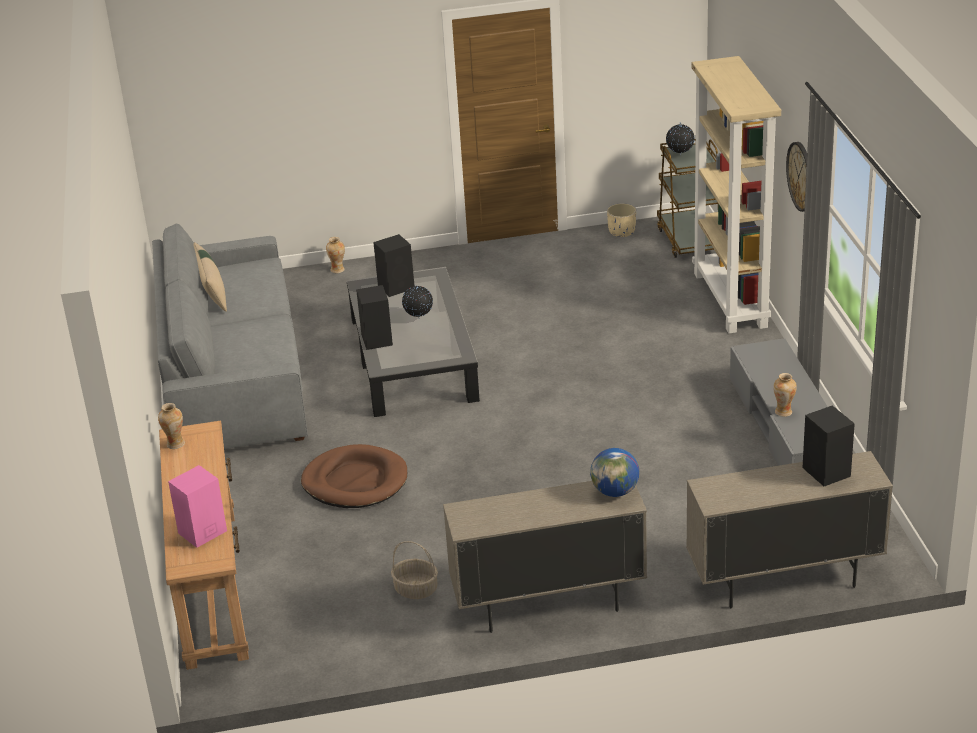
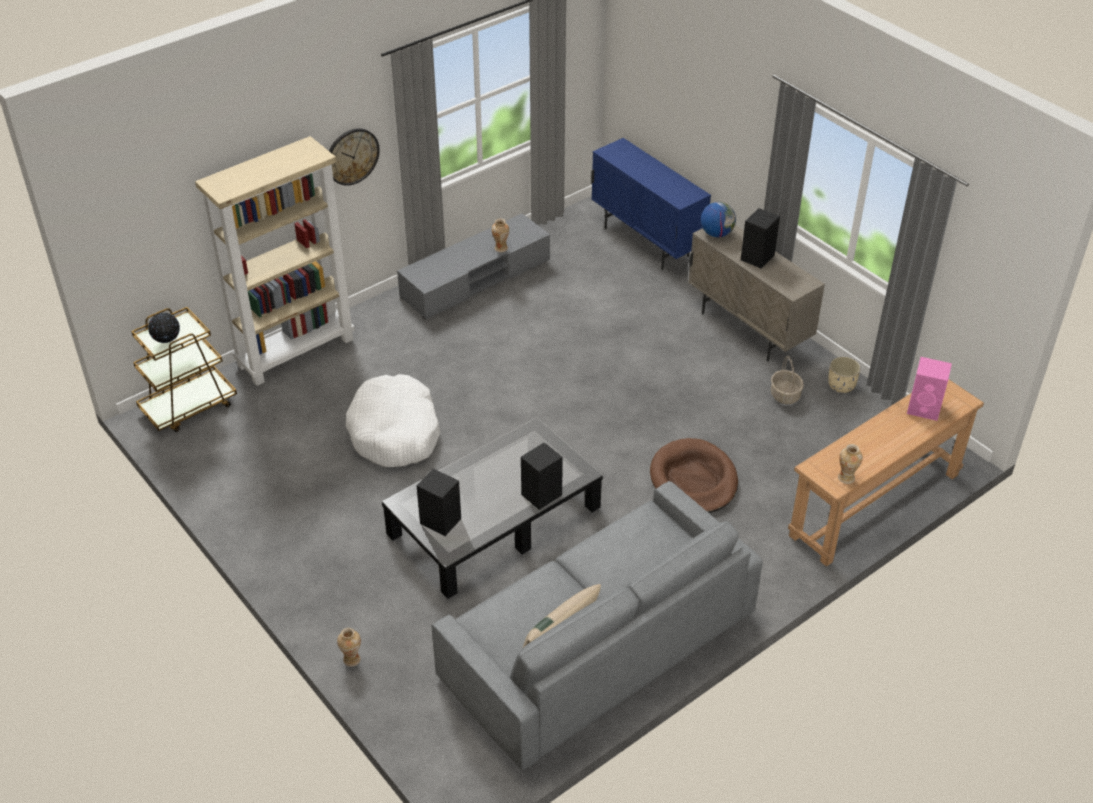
camera: 120 degrees left, 10 degrees up
(418, 318) = (488, 481): globe -> none
(569, 331) = (395, 432): none -> white dog bed
(622, 232) = (188, 457): beige planter -> beige planter (841, 385)
(784, 581) = (646, 242): beige cabinet -> blue cabinet
(827, 472) = (629, 161): black speaker -> black speaker (758, 257)

